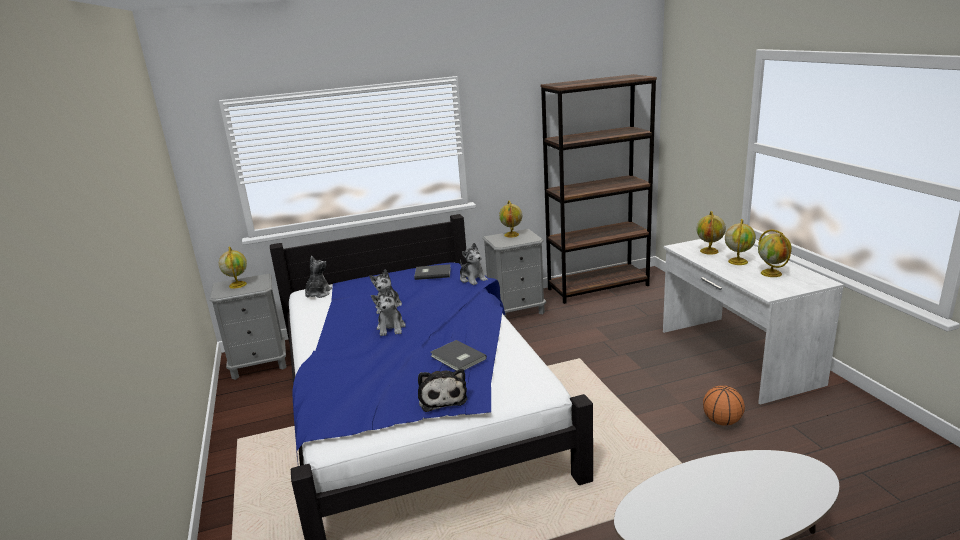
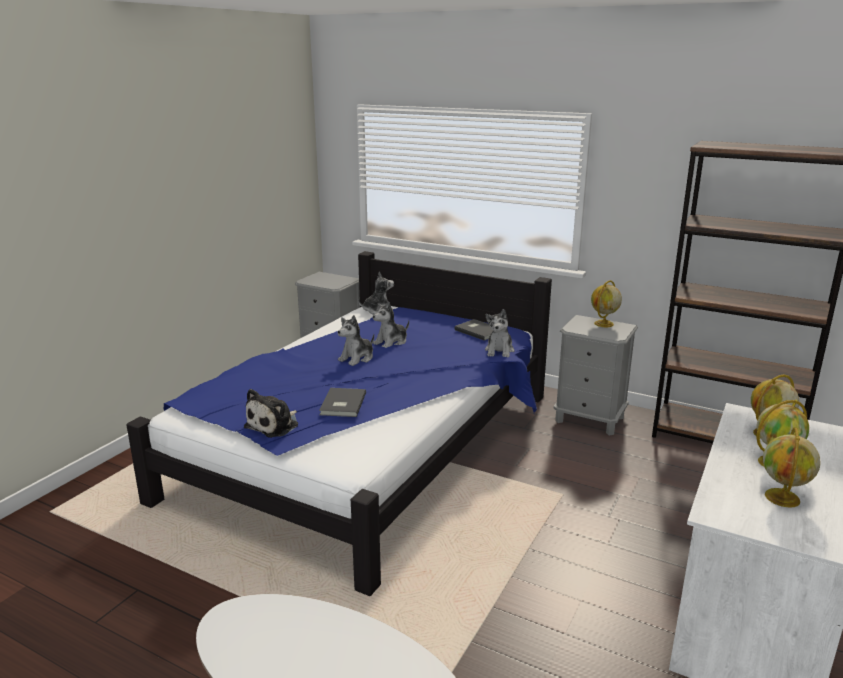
camera: 45 degrees right, 0 degrees up
(237, 285) = (326, 278): globe -> none
(722, 421) = (586, 649): basketball -> none

